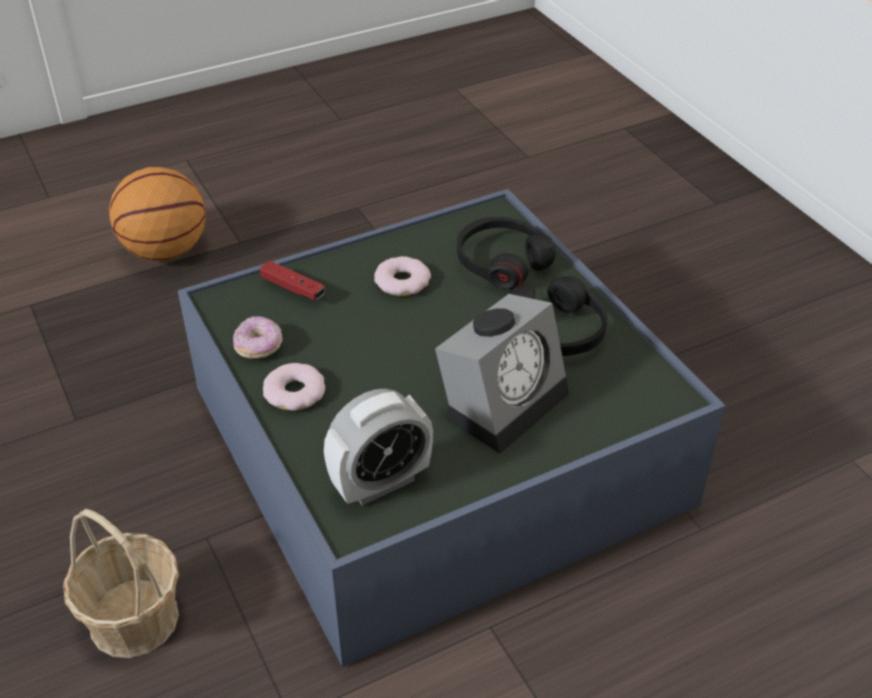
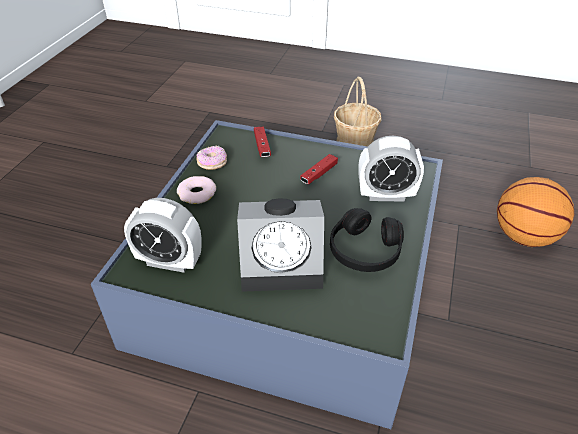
camera: 45 degrees right, 0 degrees up
(134, 618) = (81, 260): basket -> basket (355, 141)
(165, 252) = (285, 118): basketball -> basketball (523, 237)
(402, 281) = (319, 174): donut -> red game controller
(502, 262) = (386, 195): black headphones -> alarm clock

